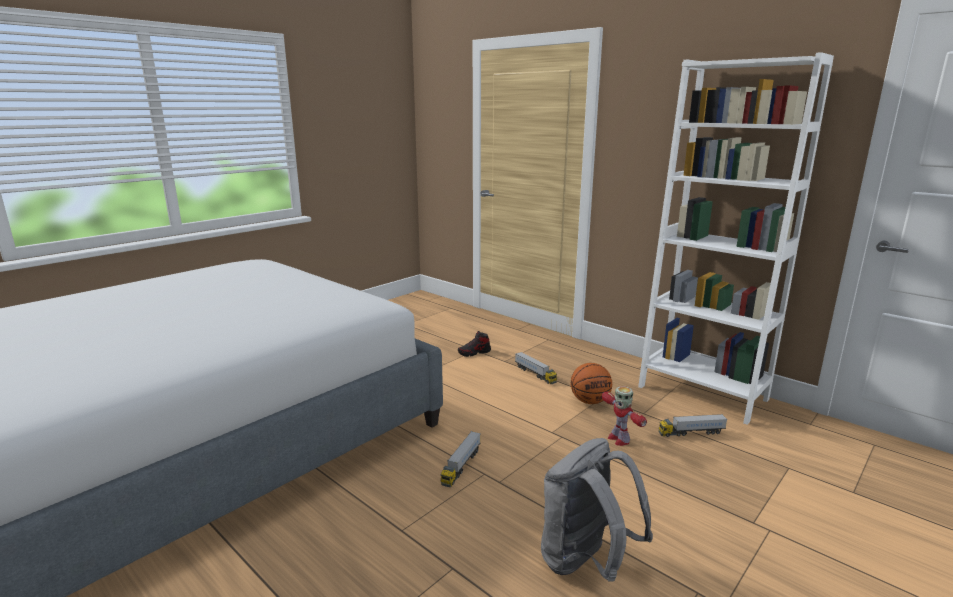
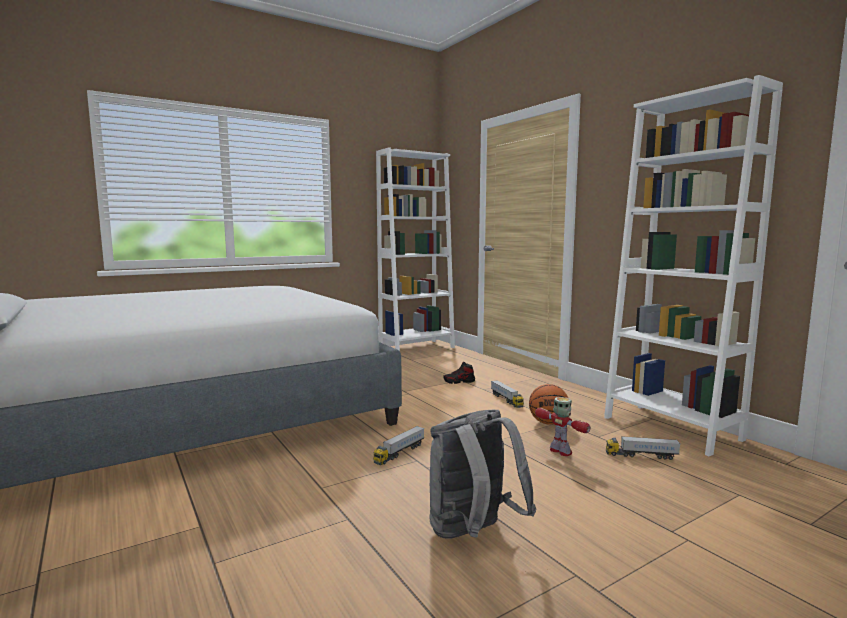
camera: 15 degrees right, 10 degrees down
(403, 305) = (416, 348): none -> white bookcase
(618, 439) = (561, 452): toy robot -> toy robot turned 150 degrees clockwise

